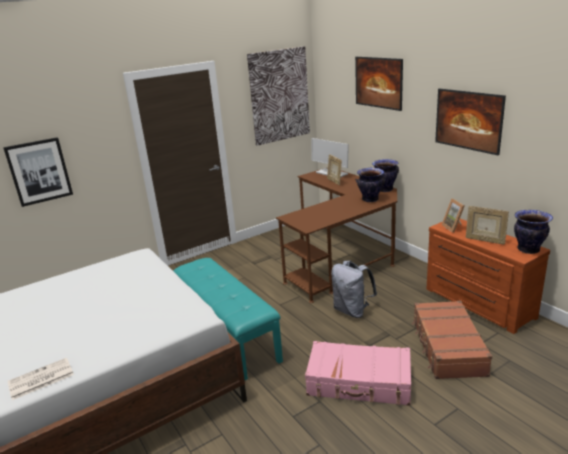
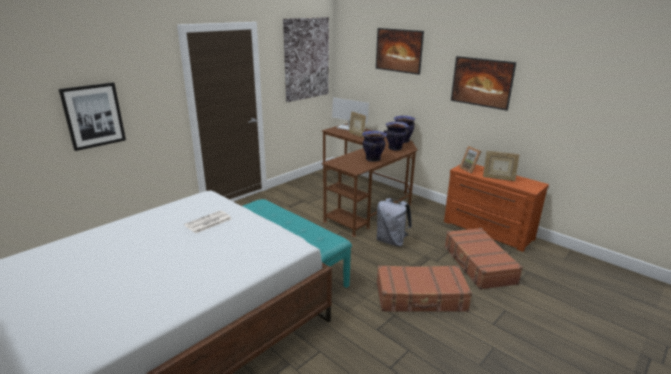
camera: 15 degrees left, 0 degrees up
(40, 379) = (165, 310): newspaper -> newspaper (208, 222)
(359, 382) = (421, 297): pink suitcase -> brown suitcase
(528, 250) = (533, 184): vase -> vase (372, 159)

